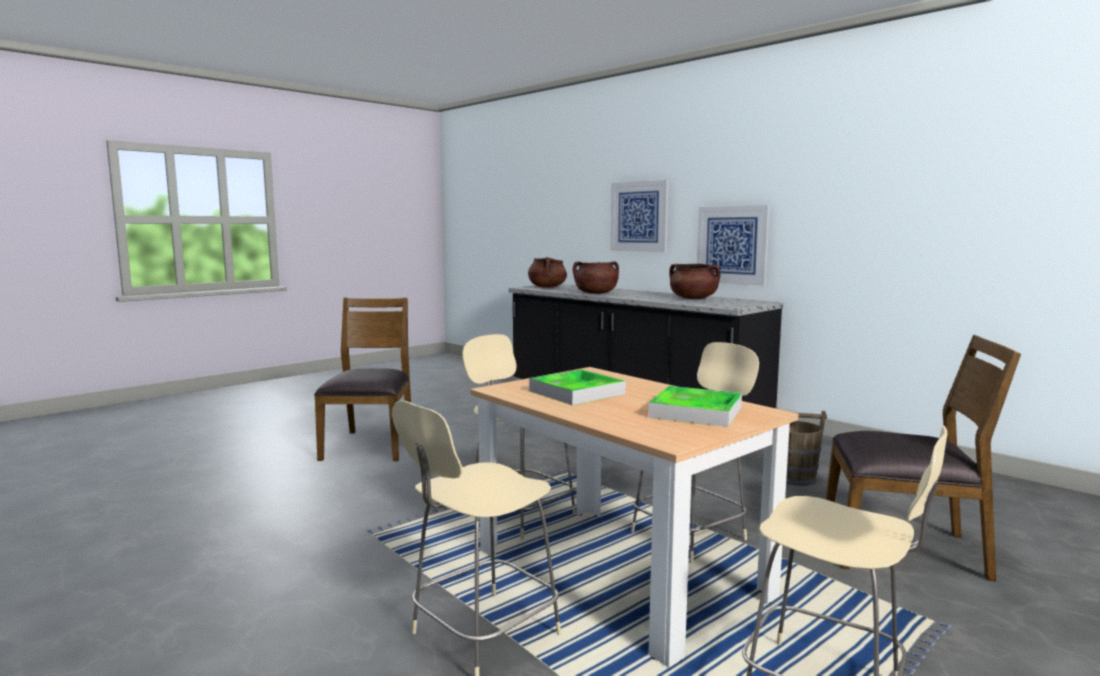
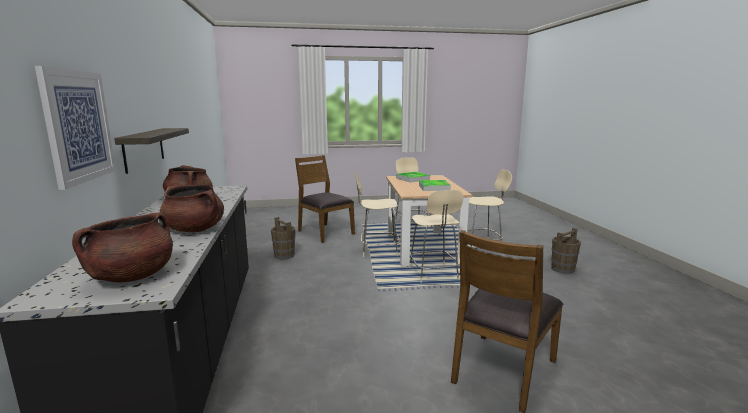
camera: 145 degrees left, 5 degrees up
(245, 608) = (562, 269): none -> brown bucket
(732, 245) = (144, 148): picture -> shelf

